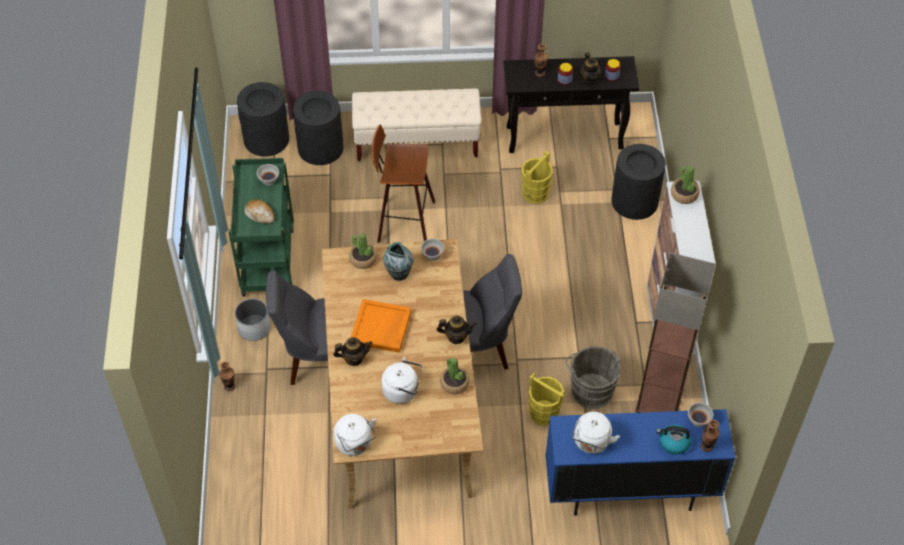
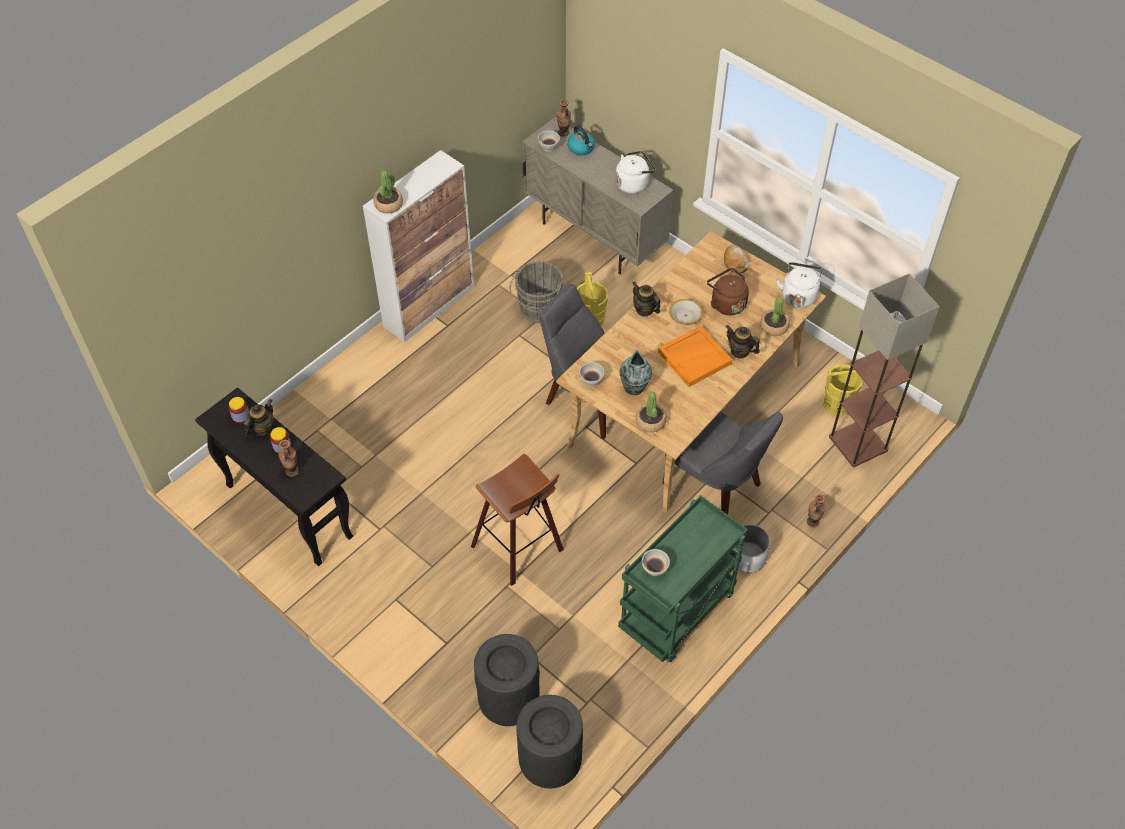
camera: 135 degrees left, 0 degrees up
(260, 214) = (696, 540): bread -> bread (734, 262)
(403, 391) = (726, 303): white kettle -> brown kettle
(417, 143) = (416, 620): beige bench -> none
(422, 356) = (685, 316): none -> bowl
(454, 383) = (682, 281): potted plant -> potted plant (774, 326)
(535, 194) = (383, 481): yellow bucket -> yellow bucket (838, 404)
(629, 492) = (595, 238): blue cabinet -> beige cabinet
(635, 201) = (317, 409): black trash can -> none
(658, 401) = (504, 269): floor lamp -> floor lamp (859, 444)

